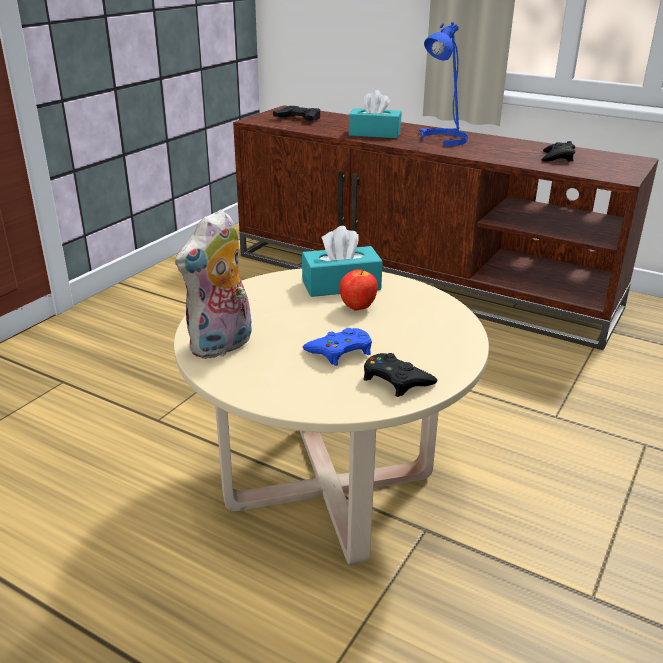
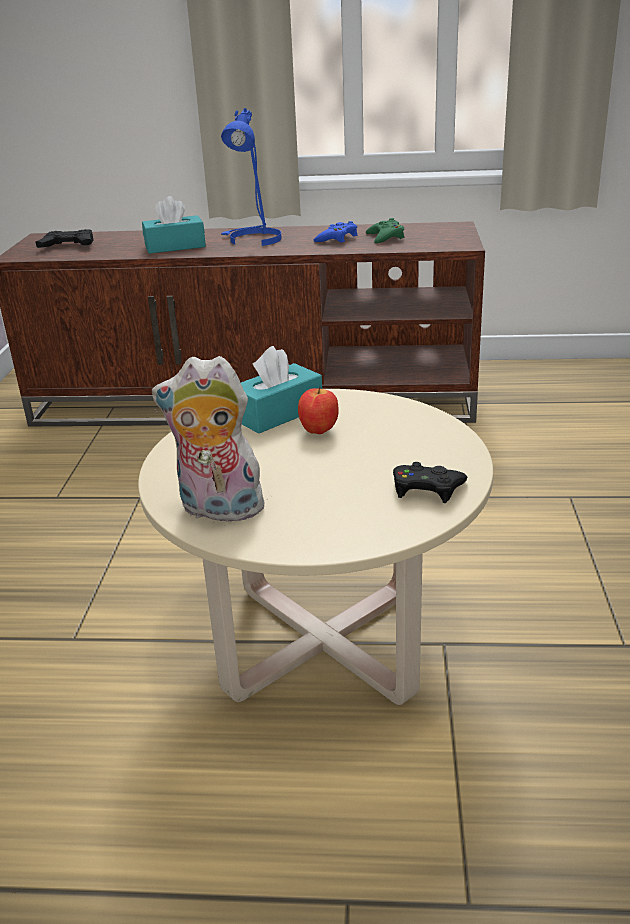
camera: 25 degrees left, 0 degrees up
(222, 346) = (218, 510): plush toy -> plush toy turned 90 degrees clockwise
(340, 351) = (346, 478): blue game controller -> blue game controller (337, 238)
(557, 157) = (385, 237): black game controller -> green game controller

